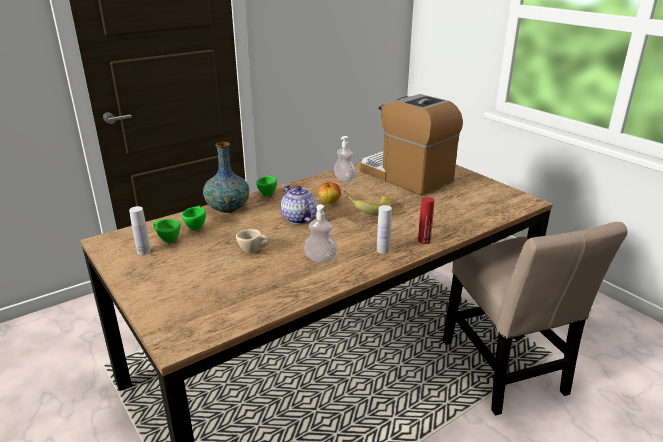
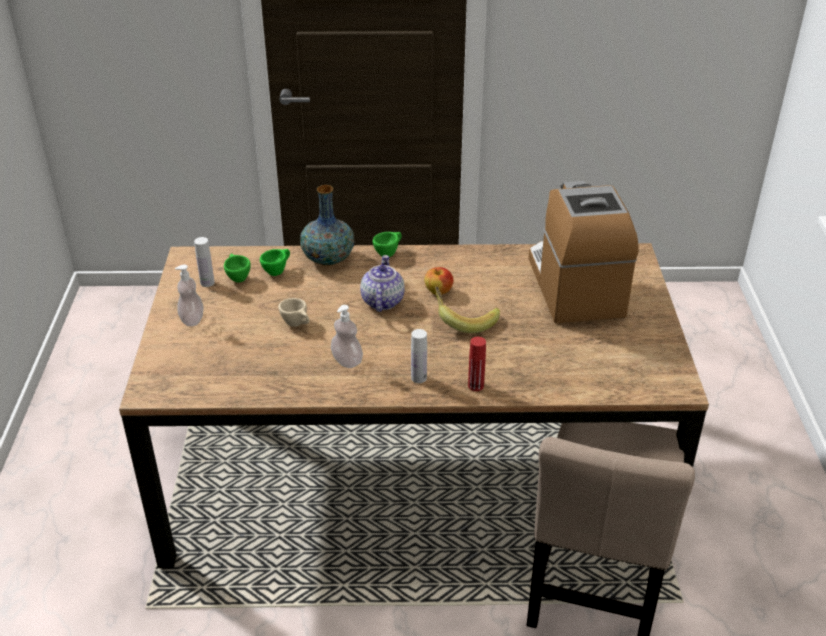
camera: 35 degrees right, 10 degrees up
(344, 179) = (495, 264): soap dispenser -> soap dispenser (192, 319)

